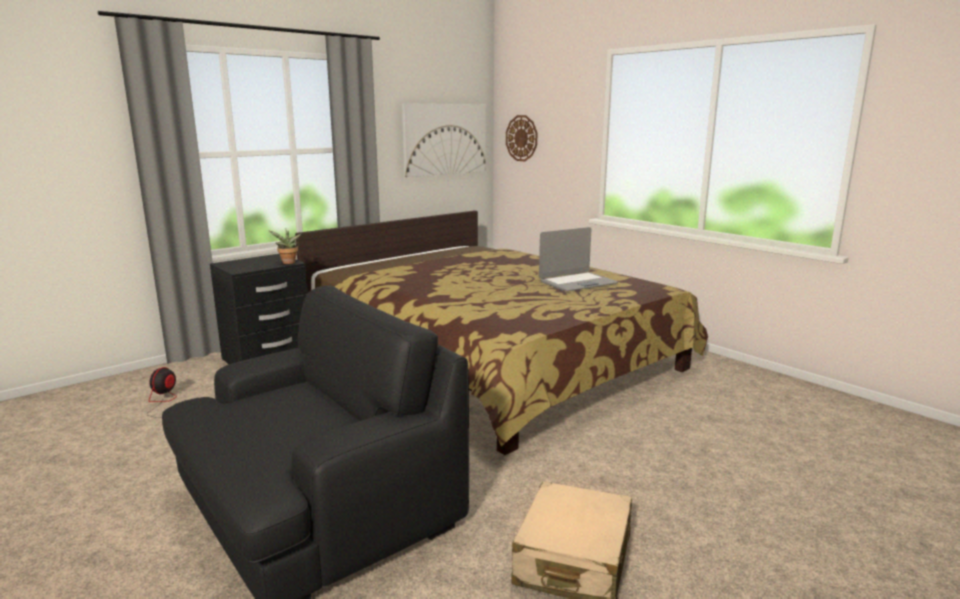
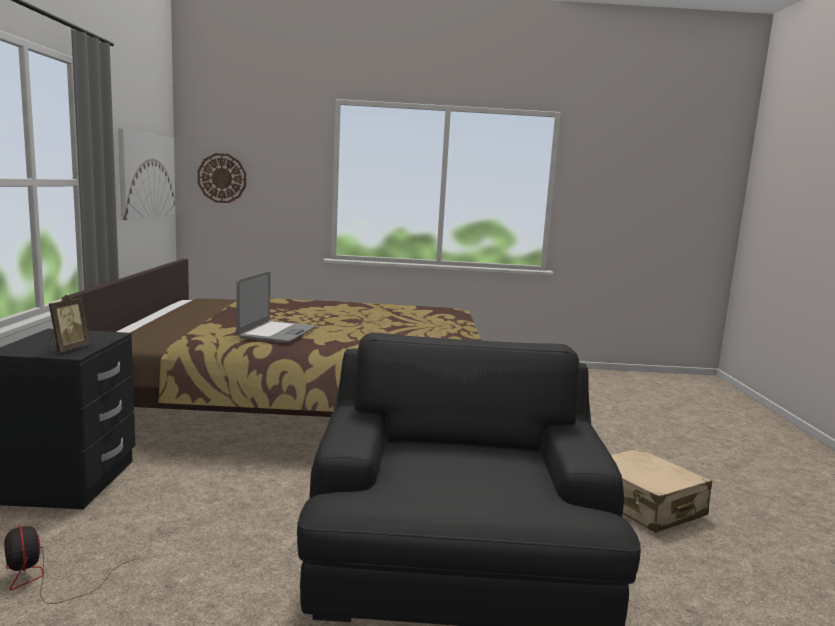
camera: 50 degrees left, 5 degrees down
(246, 267) = (67, 349): none -> picture frame
(288, 263) = (109, 336): potted plant -> none
(577, 283) = (398, 314): laptop -> laptop (277, 333)

